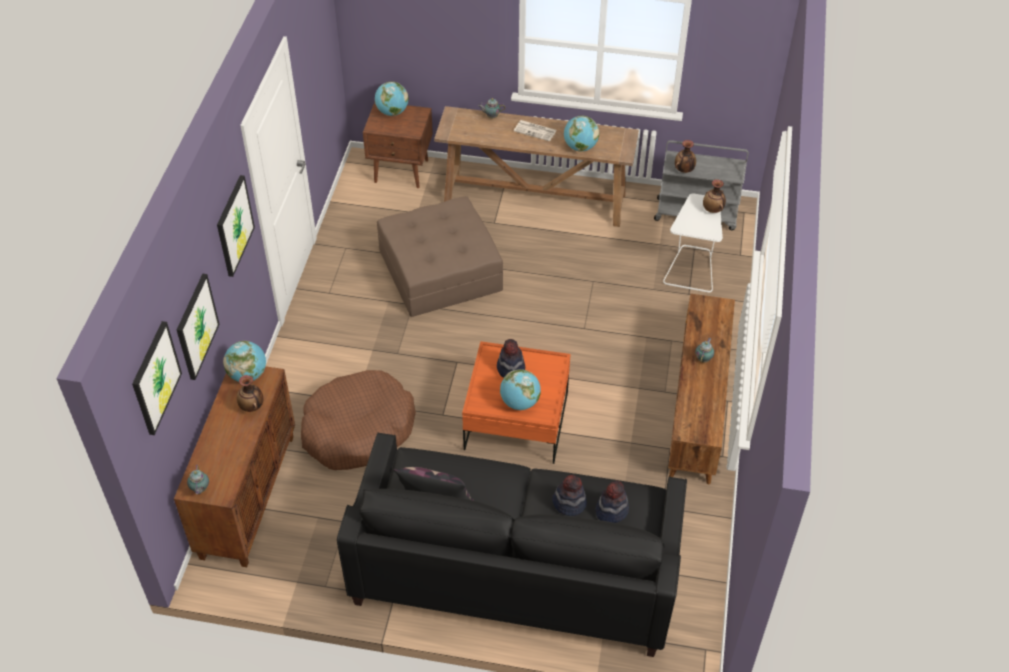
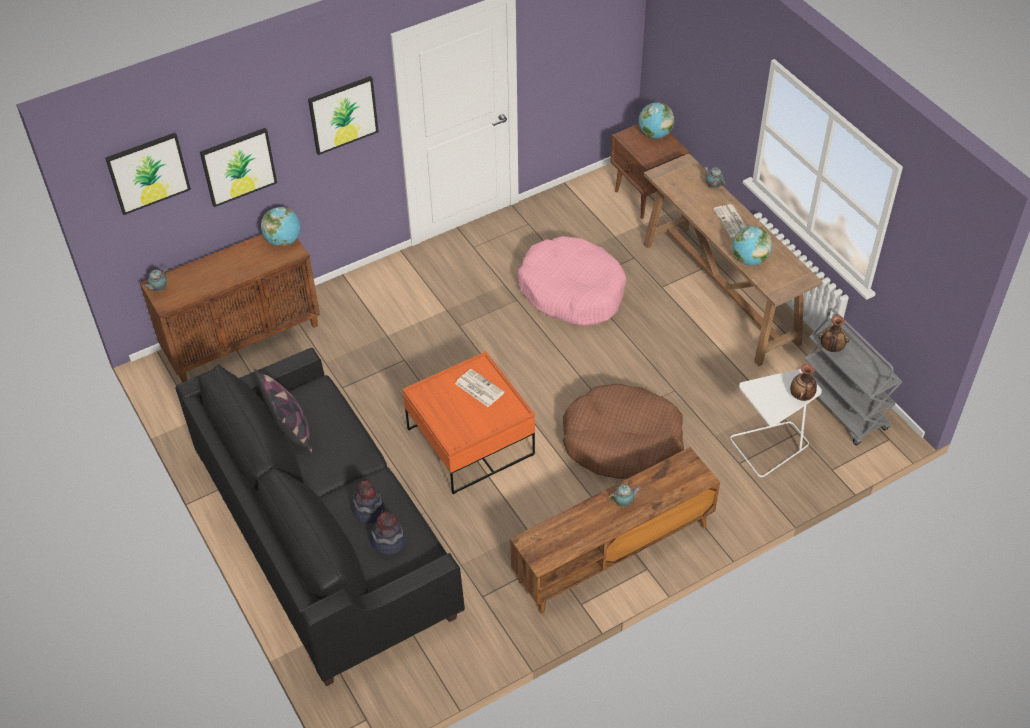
camera: 50 degrees right, 0 degrees up
(252, 406) = (257, 263): vase -> none
(358, 429) = (362, 355): brown dog bed -> brown dog bed (622, 443)
(441, 270) = (572, 291): brown ottoman -> pink dog bed
(510, 368) = (478, 388): hat -> newspaper
(520, 402) = (450, 417): globe -> none

